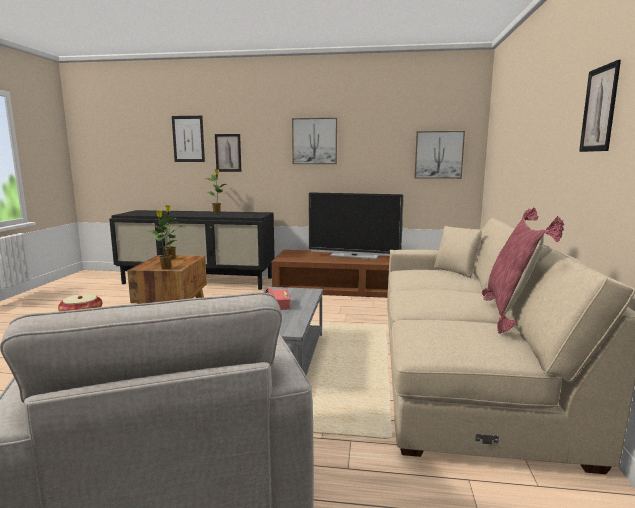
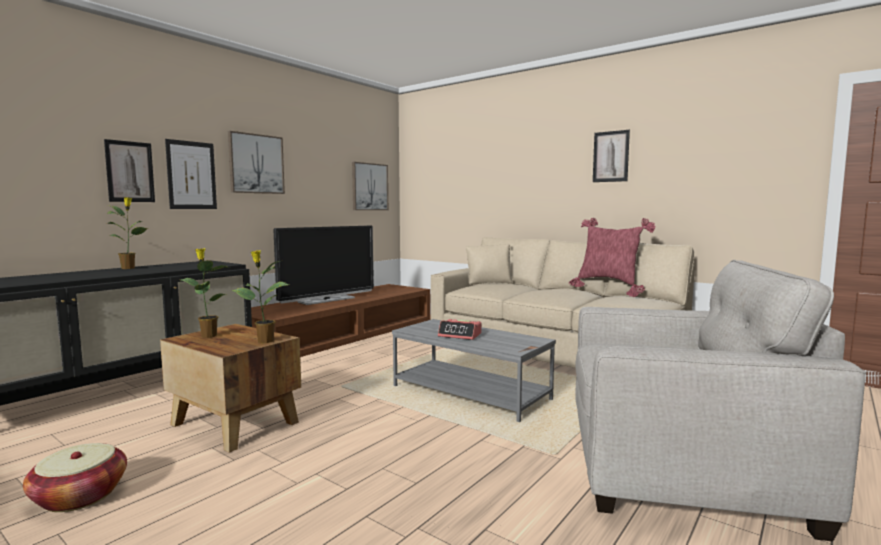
camera: 60 degrees left, 5 degrees down
(188, 139) = (46, 142): picture -> picture (191, 175)

